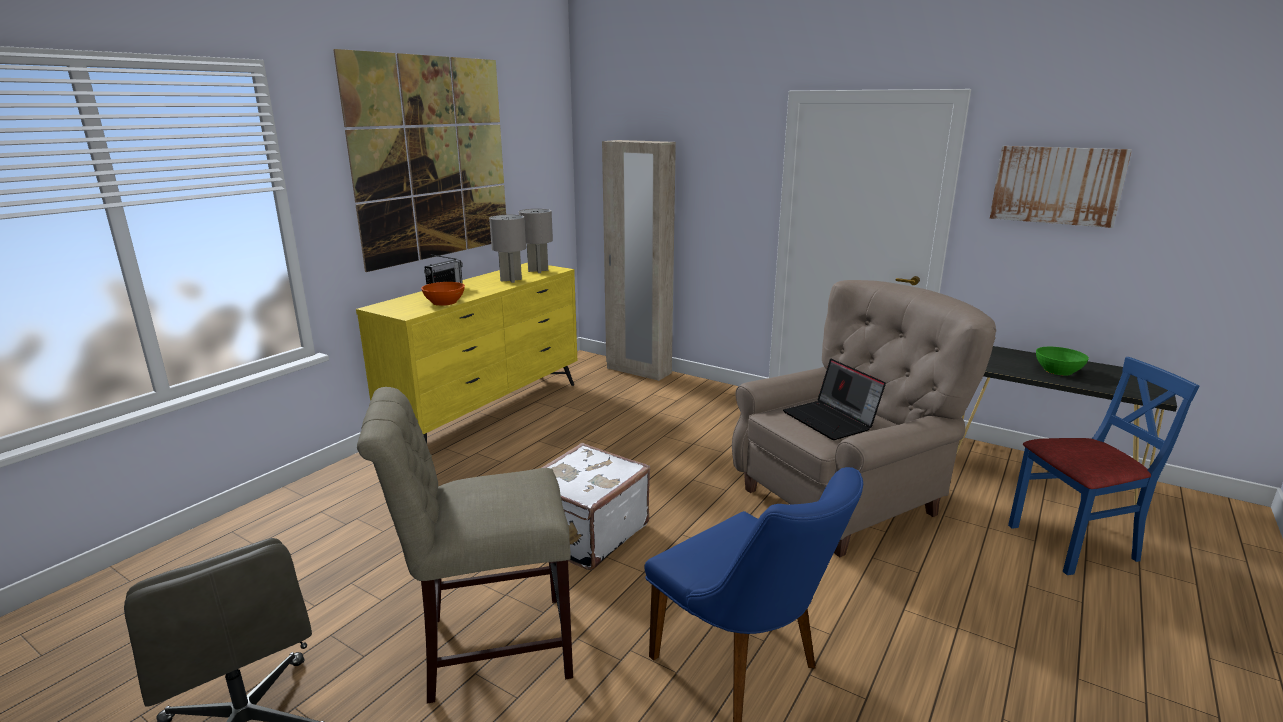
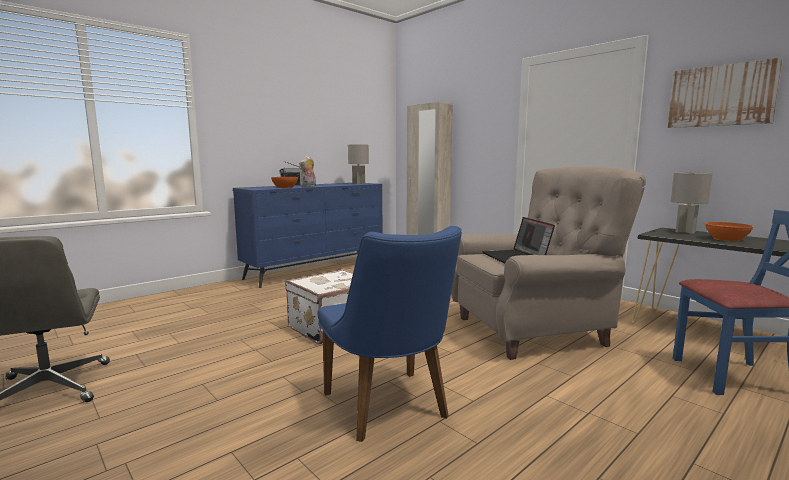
camera: 15 degrees right, 10 degrees down
(433, 159) = (294, 107): picture -> none
(476, 293) = (308, 186): none -> plush toy
(488, 647) = (221, 372): beige chair -> none
(489, 412) = (316, 270): yellow dresser -> blue dresser
(511, 280) = (337, 184): grey table lamp -> grey table lamp (686, 232)
(1058, 371) = (726, 239): green bowl -> orange bowl

